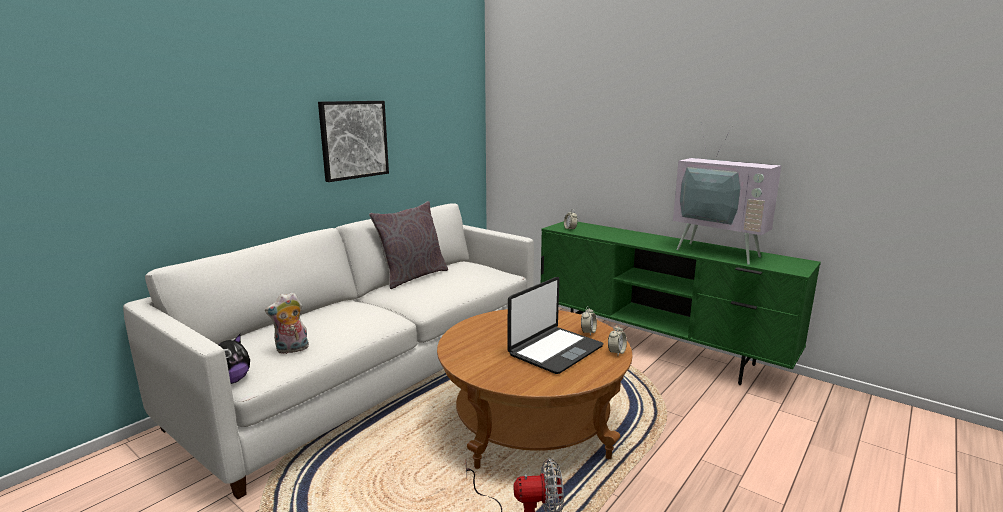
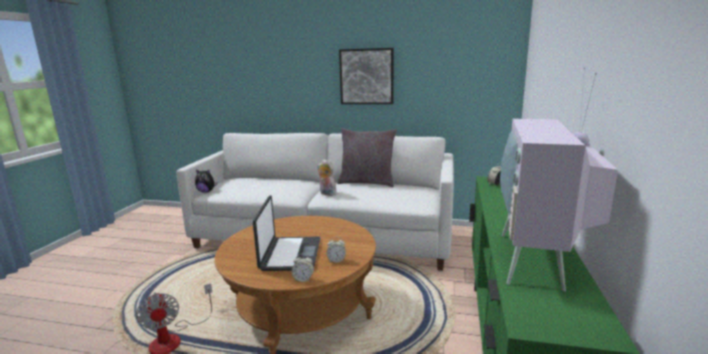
camera: 65 degrees right, 0 degrees up
(292, 350) = (235, 189): plush toy -> plush toy (326, 194)
(555, 350) = (290, 254): laptop -> laptop turned 105 degrees counterclockwise

